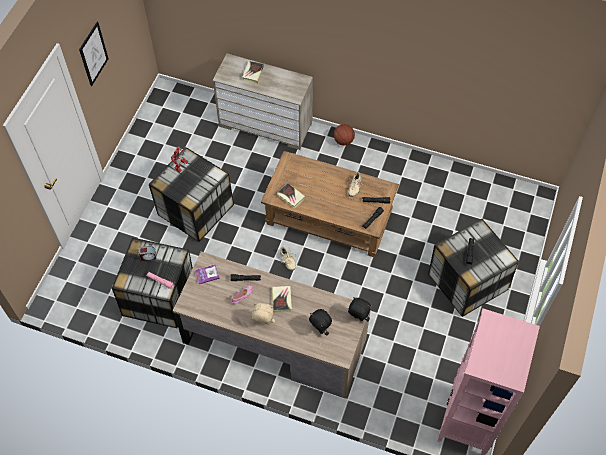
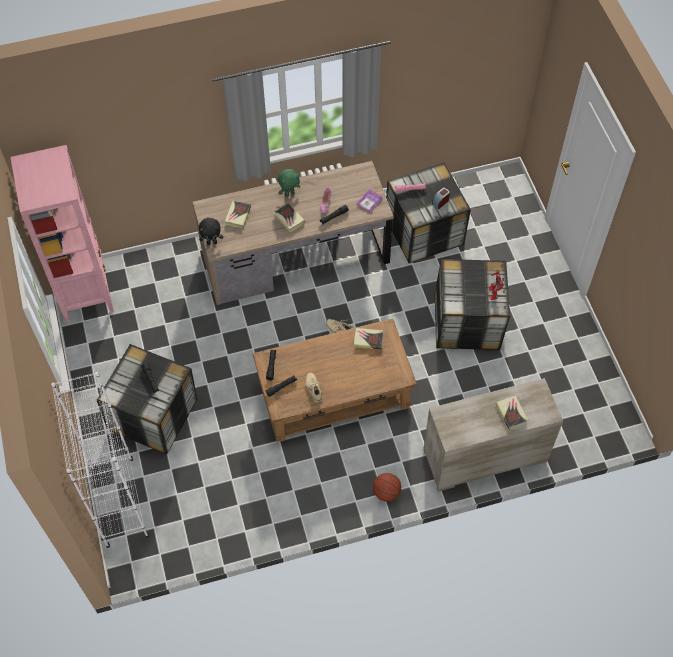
camera: 145 degrees right, 0 degrees up
(93, 54) = (639, 241): picture -> none
(263, 323) = (289, 193): beige plush toy -> green plush toy
(320, 329) = (238, 215): black plush toy -> book
(524, 235) = (120, 502): none -> white bookcase

